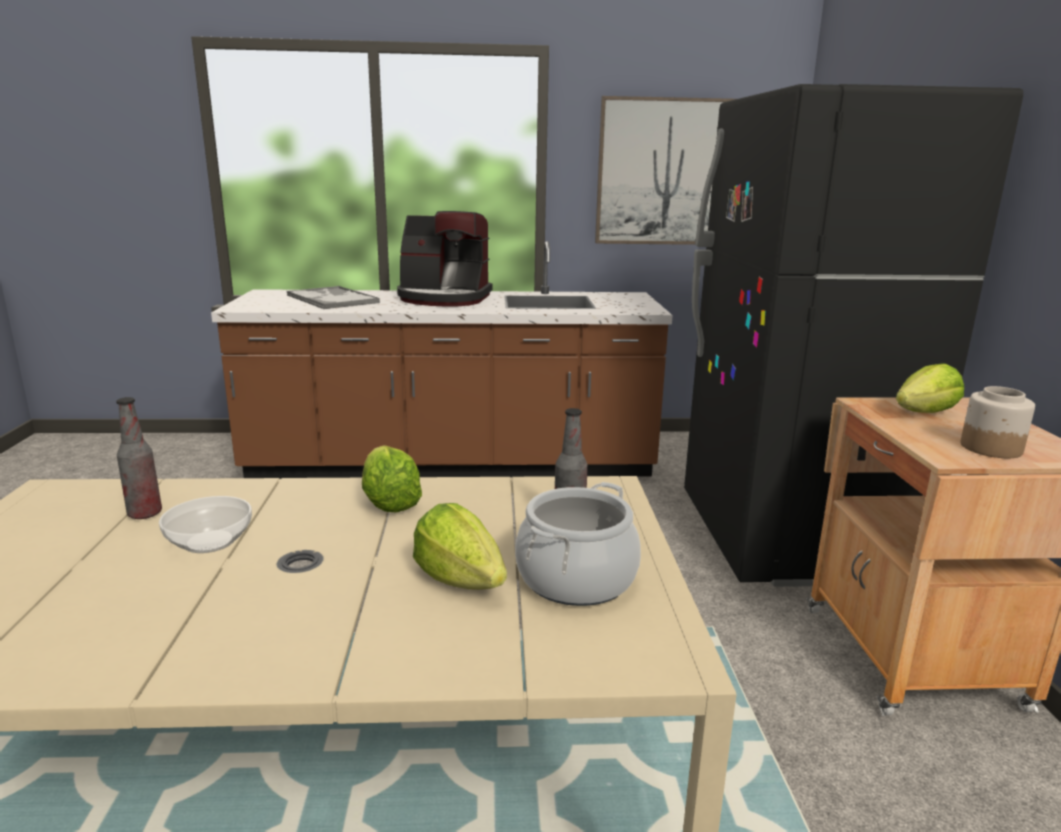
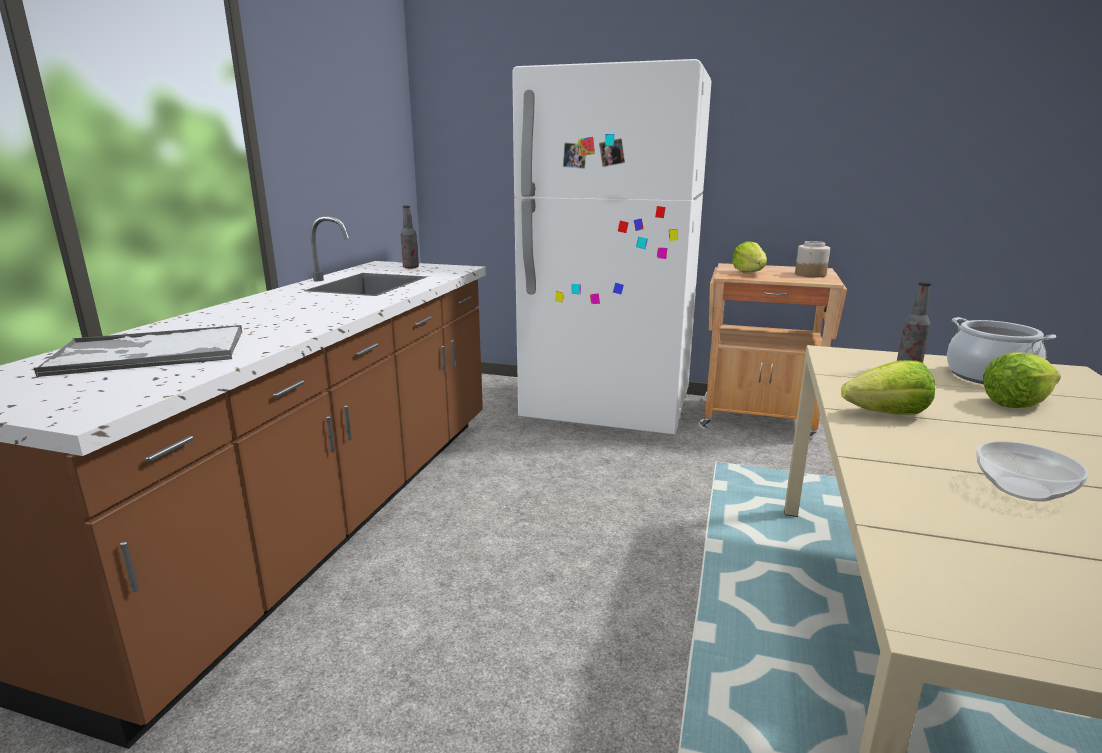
camera: 70 degrees left, 0 degrees up
(145, 514) = (977, 529): bottle -> bottle (410, 267)
(444, 298) = (273, 308): coffee machine -> none
(666, 172) = (345, 135): picture -> none
(786, 538) = (607, 409): black fridge -> white fridge

